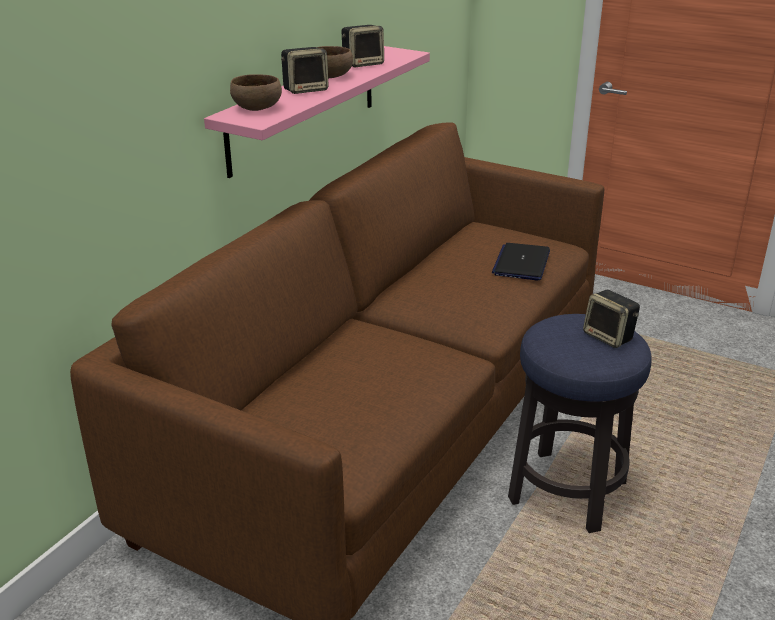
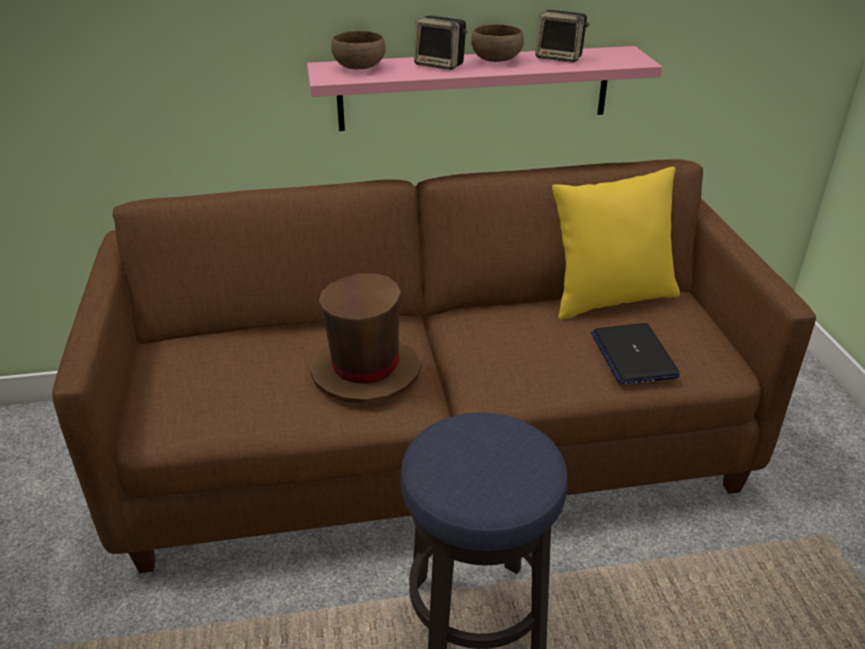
camera: 50 degrees right, 5 degrees up
(401, 359) = (365, 371): none -> brown hat
(452, 242) = (610, 298): none -> yellow pillow
(521, 263) = (633, 355): laptop -> laptop turned 75 degrees counterclockwise
(609, 337) = (508, 473): speaker -> none

